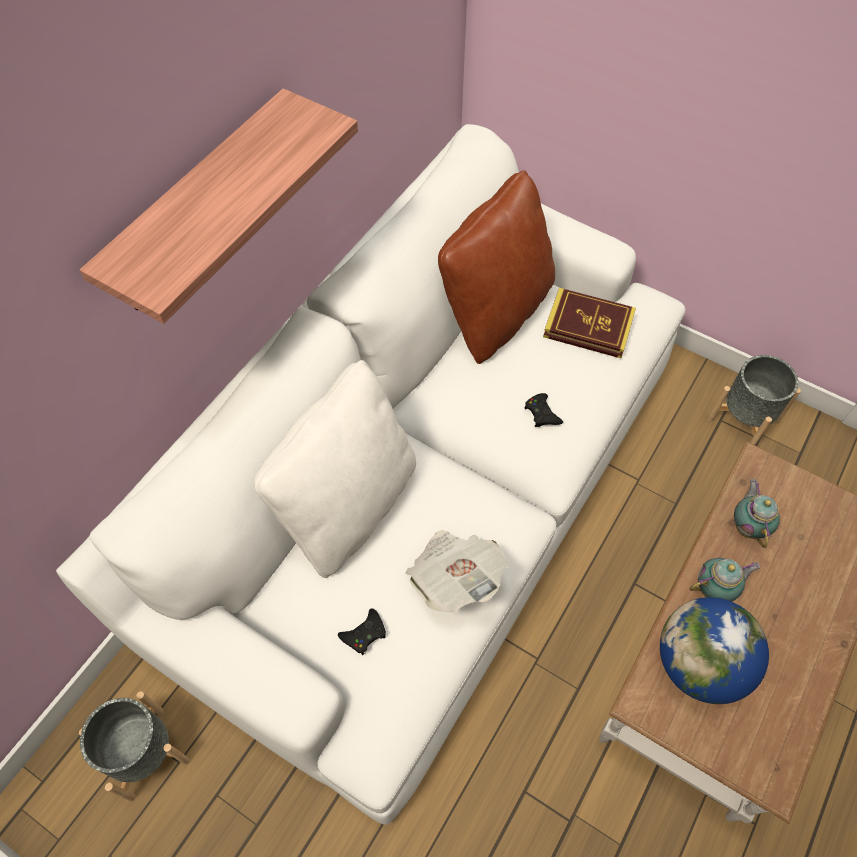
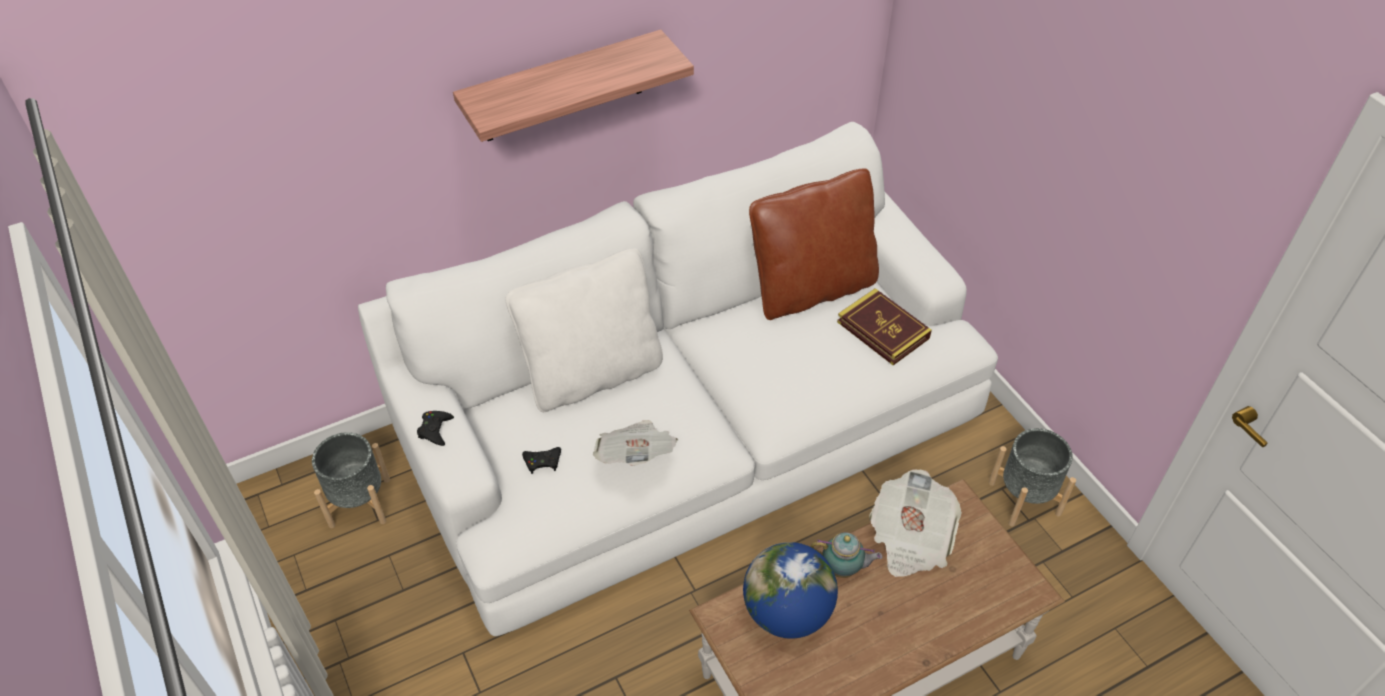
camera: 30 degrees right, 10 degrees down
(542, 413) = (792, 376): black game controller -> black game controller (435, 430)
(747, 526) = (910, 538): teapot -> newspaper

